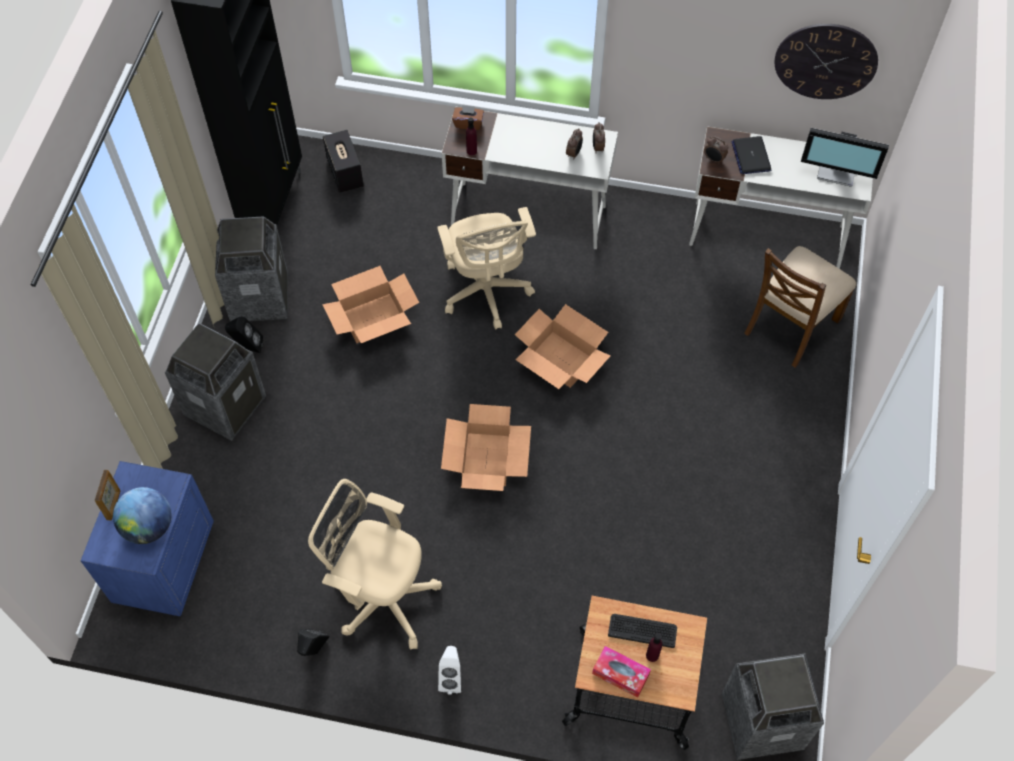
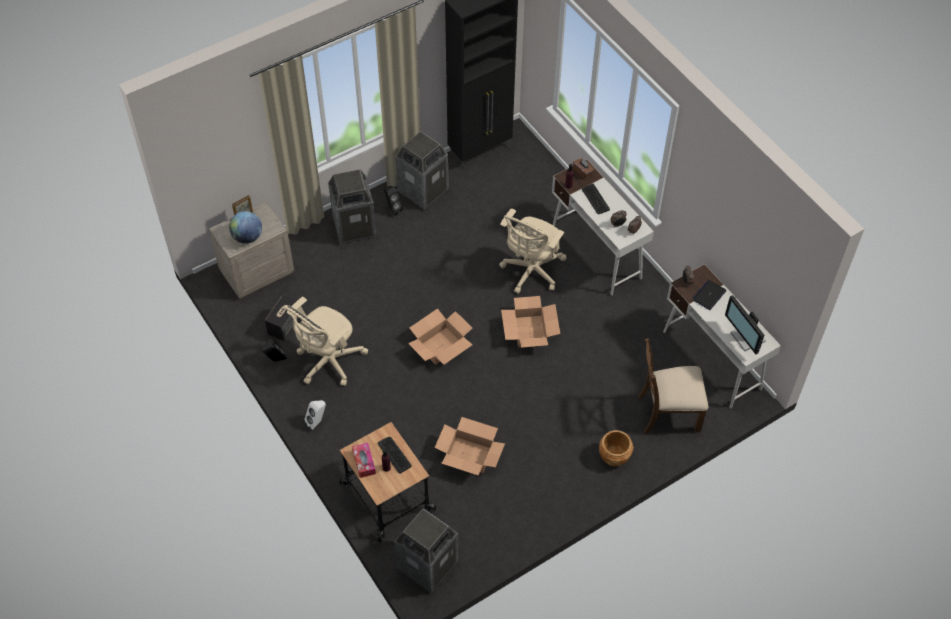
camera: 45 degrees right, 5 degrees down
(163, 563) = (256, 271): blue nightstand -> beige nightstand
(345, 172) = (529, 162): speaker -> speaker (284, 325)
(373, 318) = (463, 240): cardboard box -> cardboard box (469, 455)
(381, 595) = (328, 362): beige office chair -> beige office chair turned 120 degrees counterclockwise
(517, 144) = (595, 199): none -> keyboard
(797, 418) = (614, 456): none -> brown planter
(825, 61) = (762, 261): wall clock -> none

